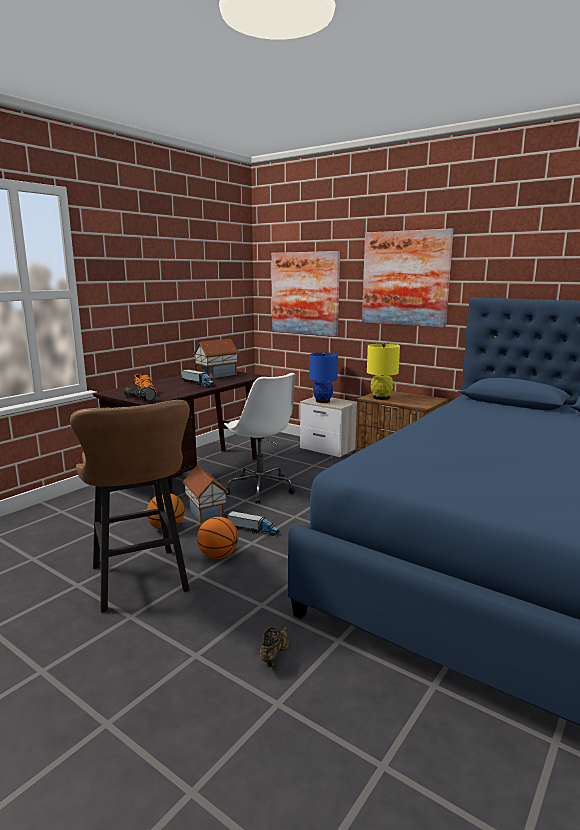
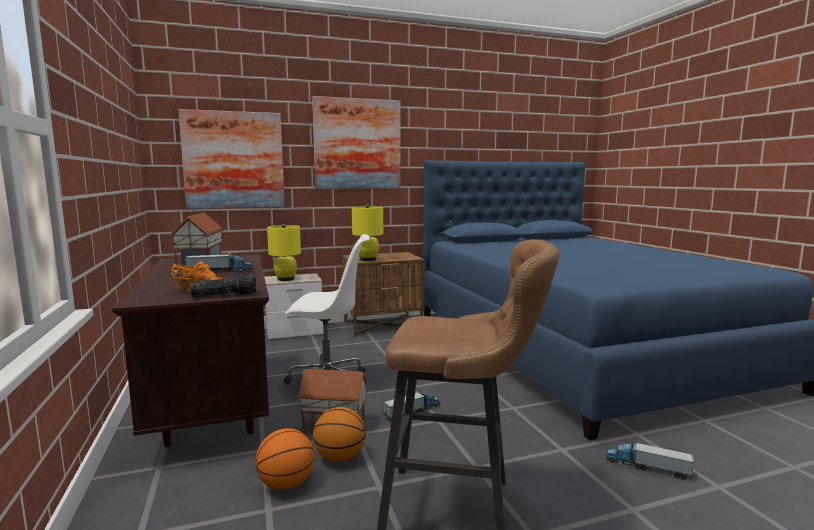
camera: 55 degrees left, 5 degrees down
(218, 556) = (446, 444): basketball -> basketball (286, 484)
(274, 655) = (647, 467): brown shoe -> toy truck
(322, 401) = (285, 279): blue table lamp -> yellow table lamp

